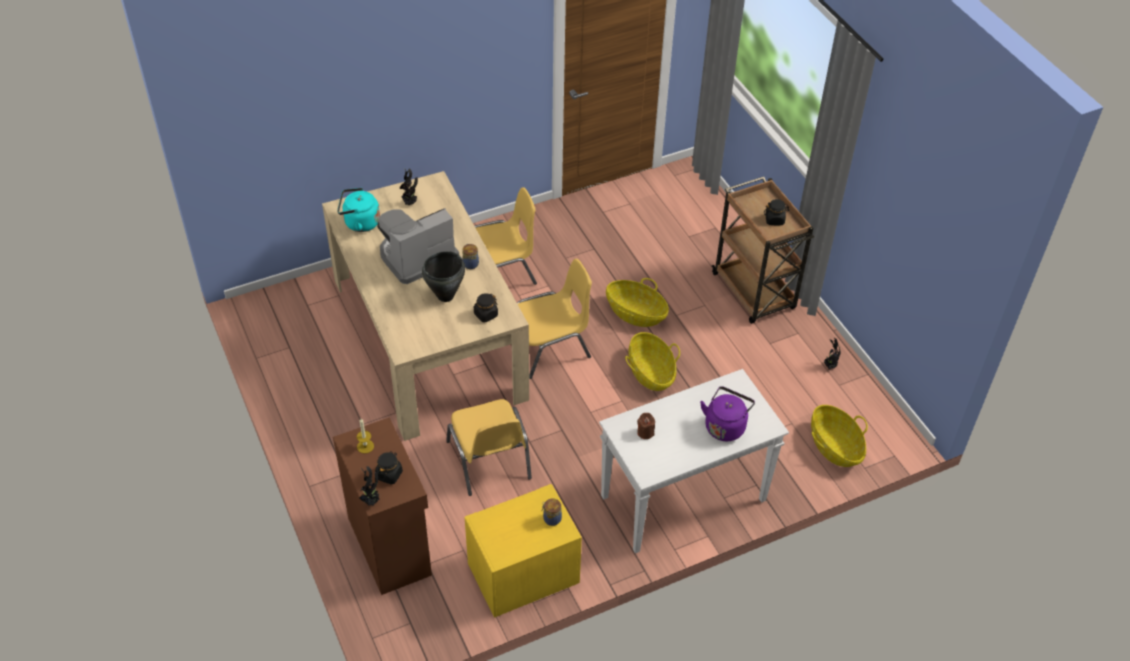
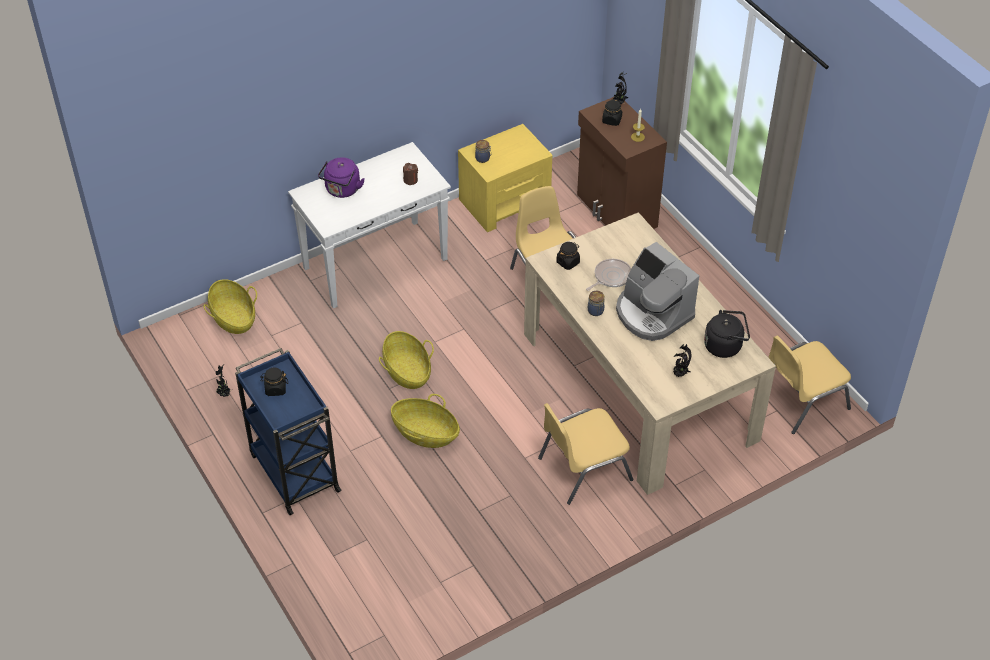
camera: 175 degrees right, 0 degrees up
(359, 223) = (725, 346): turquoise kettle -> black kettle
(417, 257) = (652, 313): coffee machine -> coffee machine turned 90 degrees clockwise
(446, 296) = (611, 277): black cooking pot -> frying pan
(550, 346) = (512, 389): yellow chair -> yellow chair (800, 400)
(754, 293) = (293, 471): brown cart -> blue cart

